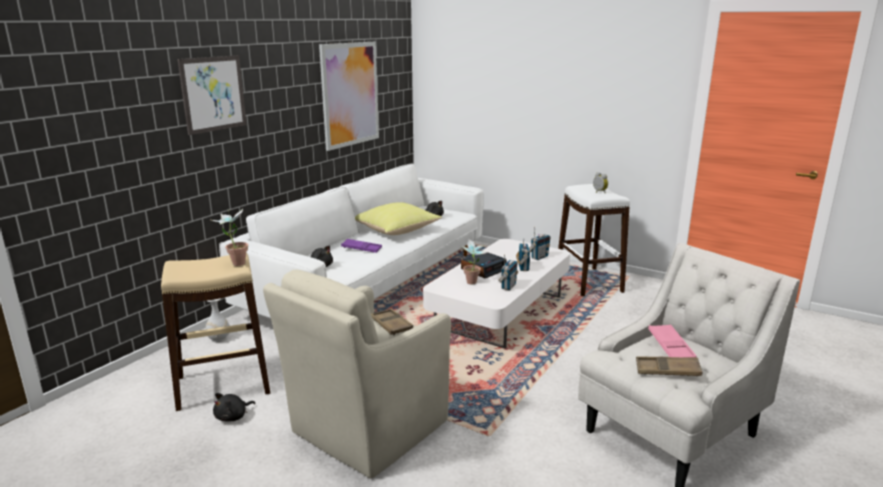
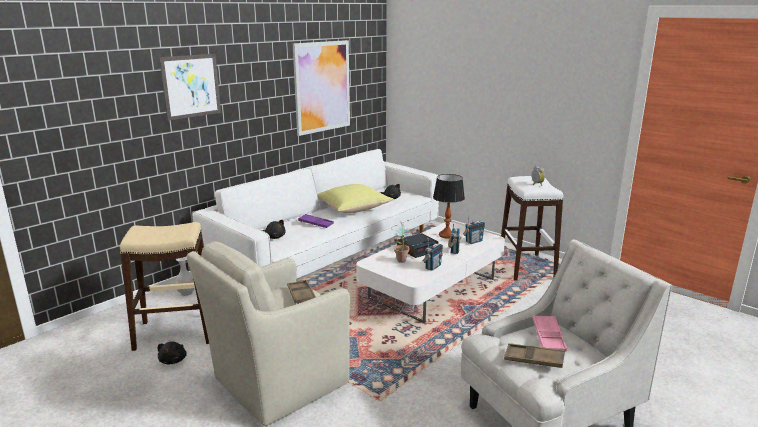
camera: 10 degrees right, 0 degrees up
(233, 417) = (174, 360): black plush toy -> black plush toy turned 45 degrees counterclockwise
(235, 262) = (184, 231): potted plant -> none
(508, 252) = (447, 235): none -> table lamp

